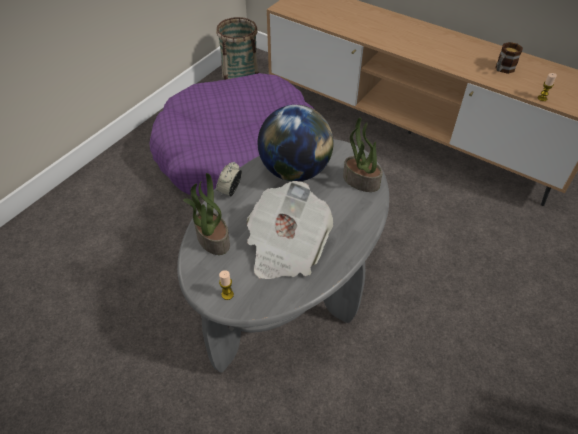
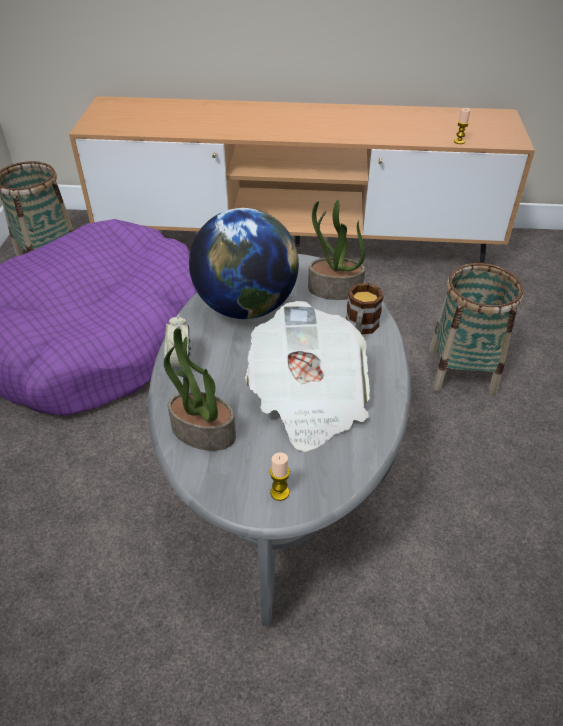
camera: 30 degrees left, 5 degrees down
(464, 275) = (462, 370): none -> basket
(502, 69) = (398, 126): mug -> mug (360, 328)

